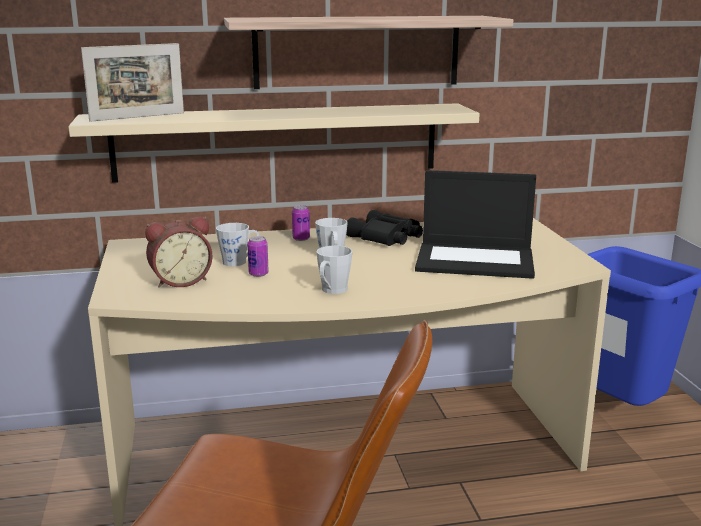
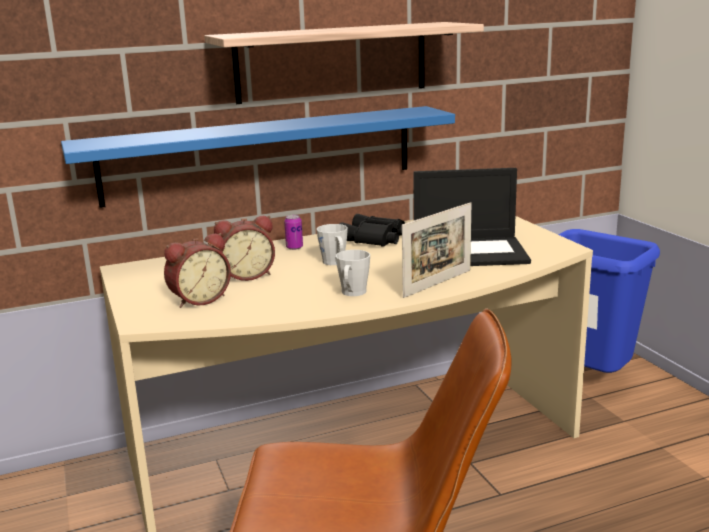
camera: 10 degrees left, 0 degrees up
(138, 117) = (128, 139): picture frame -> picture frame (437, 283)
(239, 262) = (246, 275): grey mug -> alarm clock
(258, 274) = (272, 285): can -> none
(277, 142) = (261, 154): beige shelf -> blue shelf

